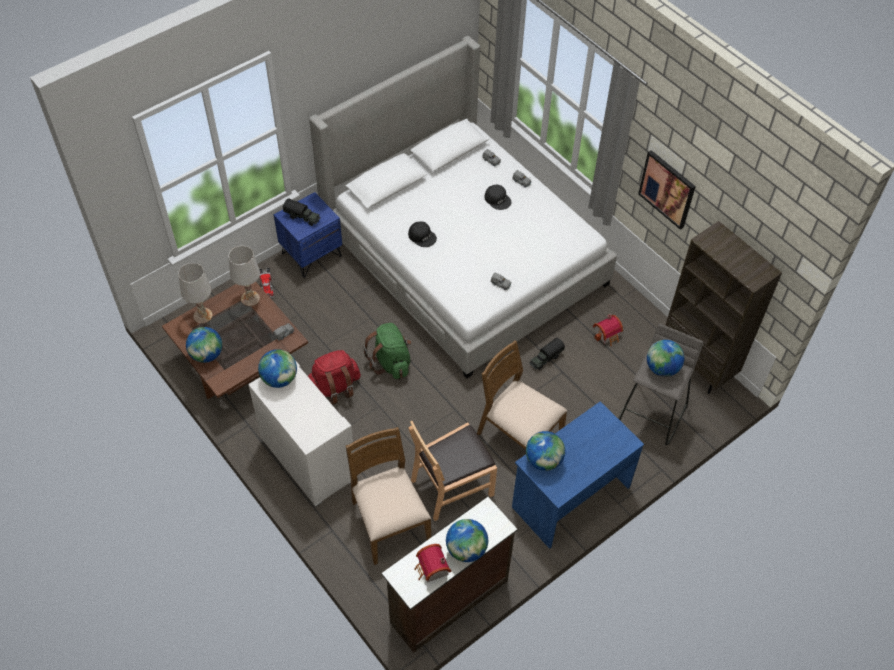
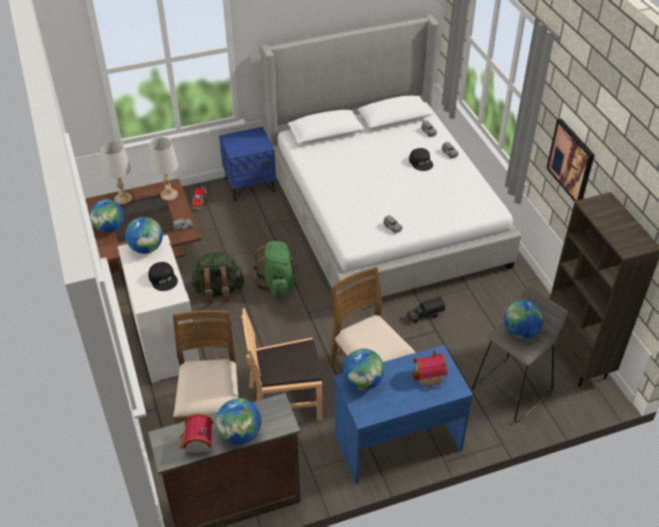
camera: 20 degrees right, 10 degrees down
(302, 217) = (242, 142): toy truck -> none
(335, 387) = (218, 291): red backpack -> green backpack
(422, 236) = (338, 175): black cap -> black cap (163, 279)
(607, 335) = (494, 310): toy house -> toy house (430, 377)

